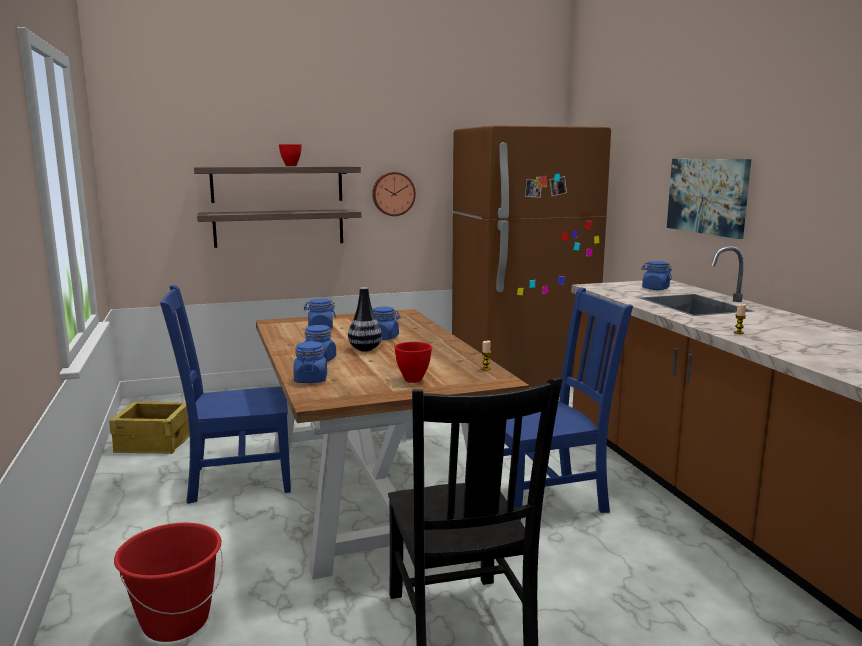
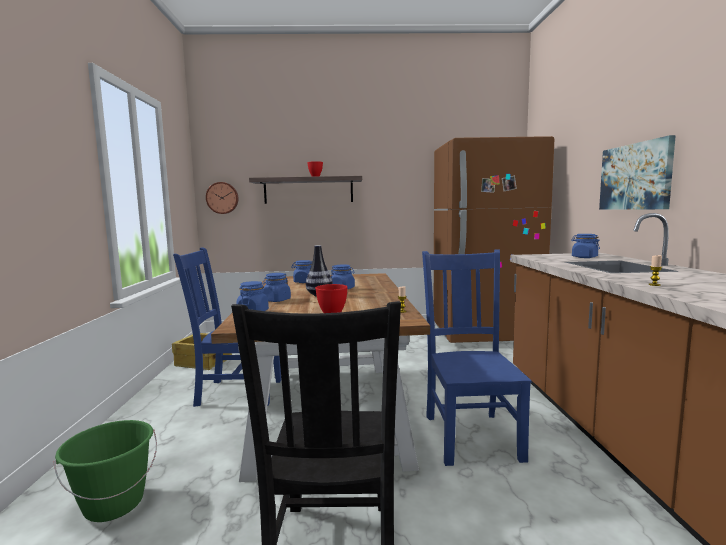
camera: 15 degrees right, 5 degrees down
(175, 622) = (114, 504): red bucket -> green bucket
(279, 228) = (309, 220): shelf -> none
(393, 194) = (389, 197): wall clock -> wall clock (222, 198)
(548, 499) = (471, 435): blue chair -> blue chair turned 90 degrees counterclockwise

